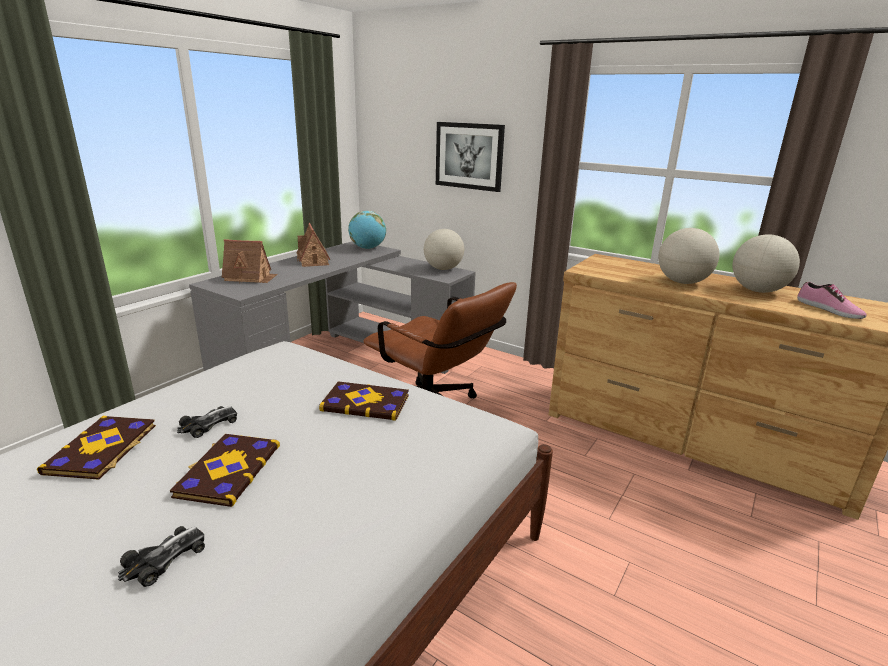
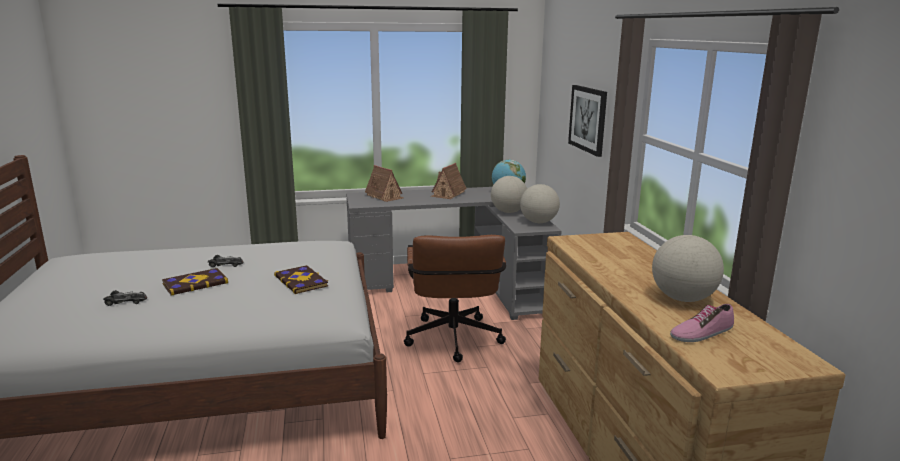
camera: 45 degrees right, 5 degrees down
(103, 449) = (179, 258): book -> none
(682, 282) = (626, 271): globe -> globe (508, 212)
(828, 309) = (701, 332): shoe -> shoe turned 45 degrees clockwise

